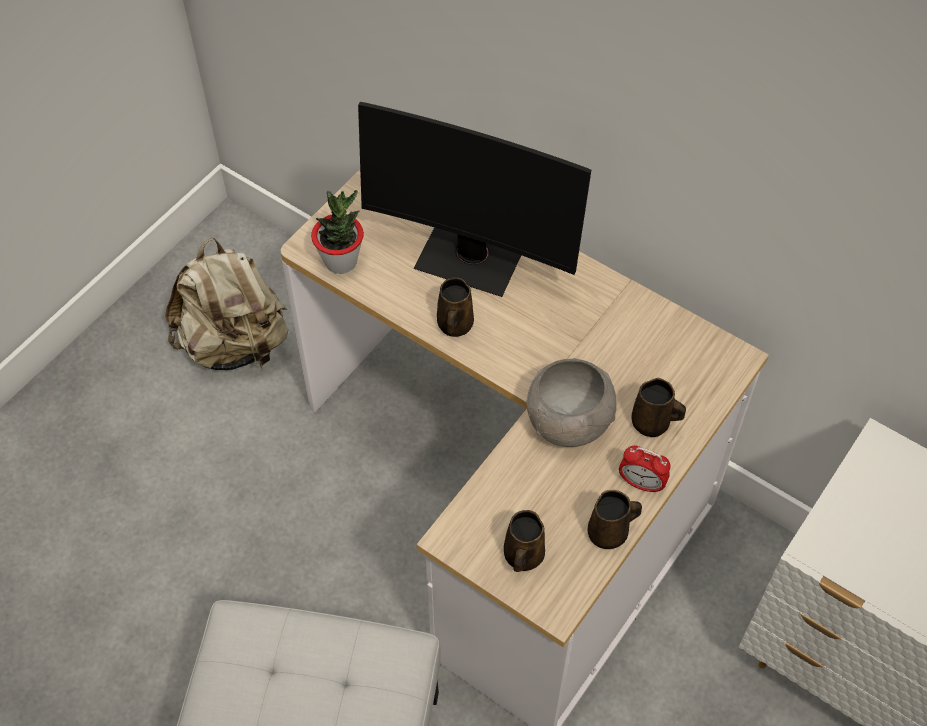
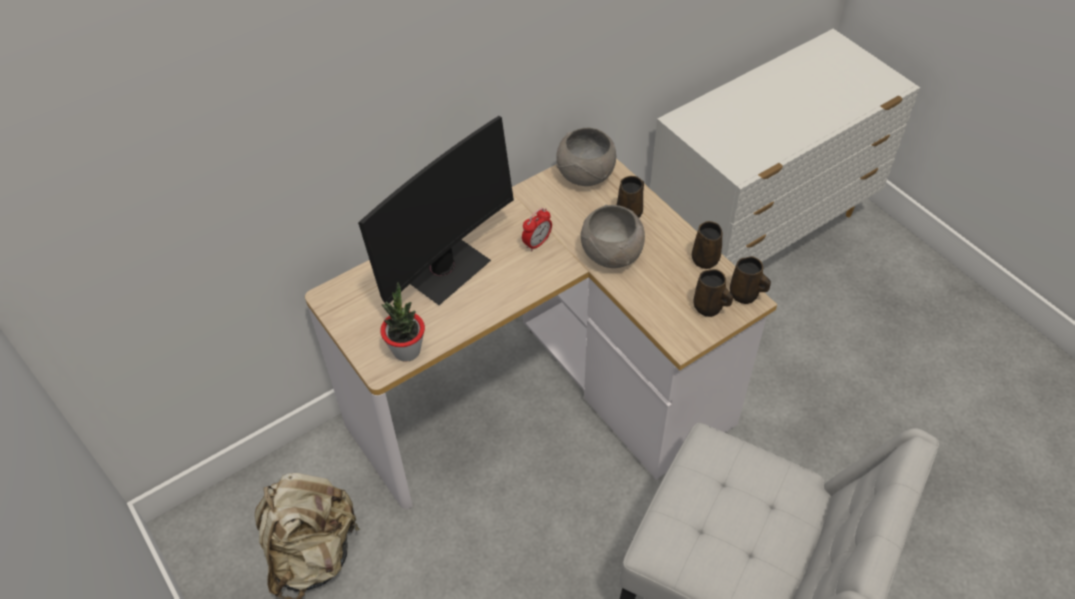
camera: 70 degrees left, 5 degrees down
(454, 326) = (503, 295): brown mug -> brown mug (745, 295)
(641, 483) = (673, 231): alarm clock -> alarm clock (537, 243)
(696, 355) = (585, 175): none -> grey bowl

